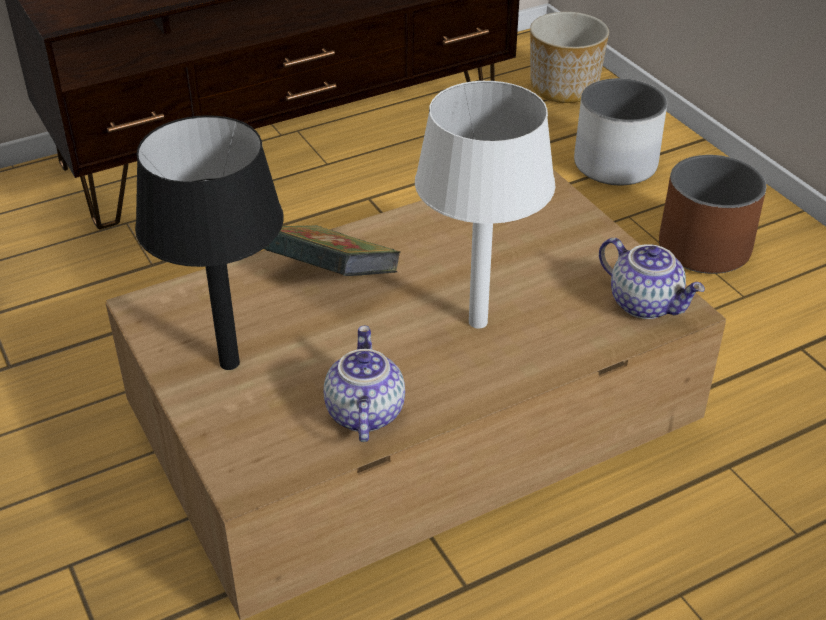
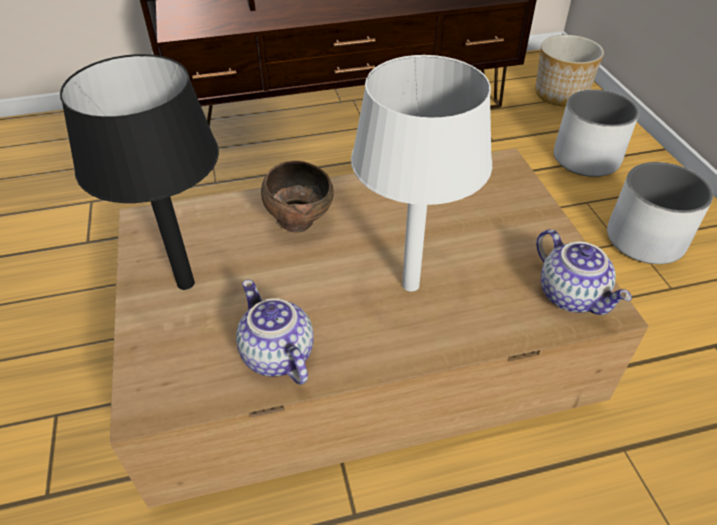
camera: 15 degrees right, 5 degrees up
(331, 280) = (300, 223): book -> brown bowl
(363, 413) = (275, 355): teapot -> teapot turned 45 degrees counterclockwise
(703, 249) = (644, 240): brown planter -> white planter

